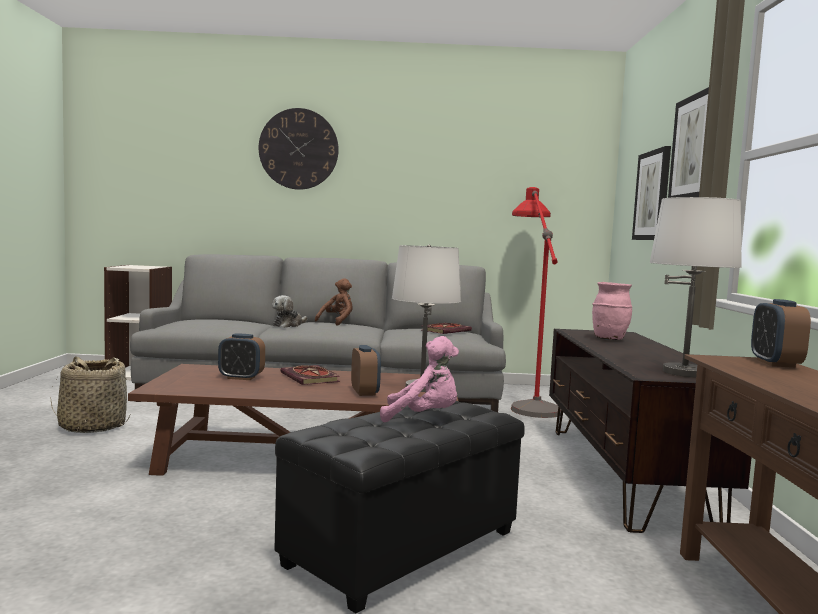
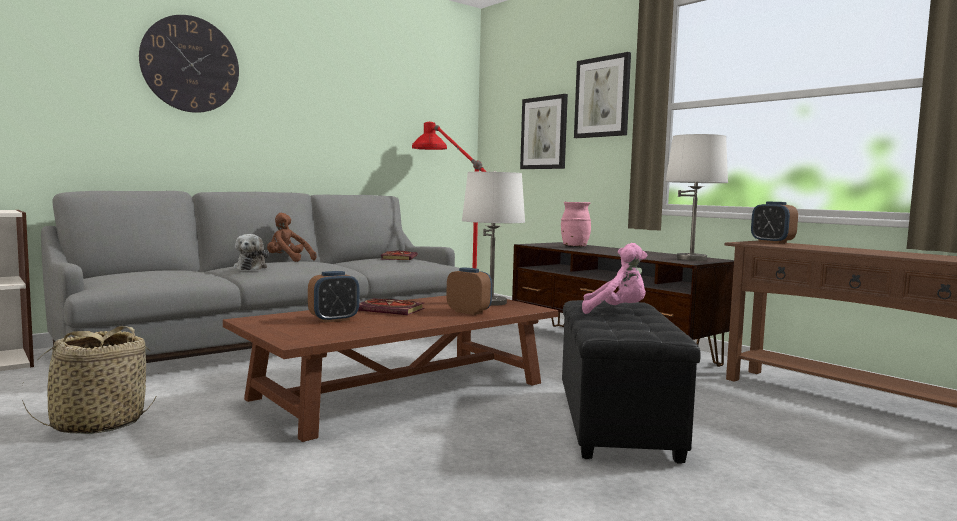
camera: 40 degrees left, 0 degrees up
(337, 322) = (288, 260): brown plush toy -> brown plush toy turned 60 degrees counterclockwise
(423, 417) = (616, 311): pink plush toy -> pink plush toy turned 45 degrees clockwise

